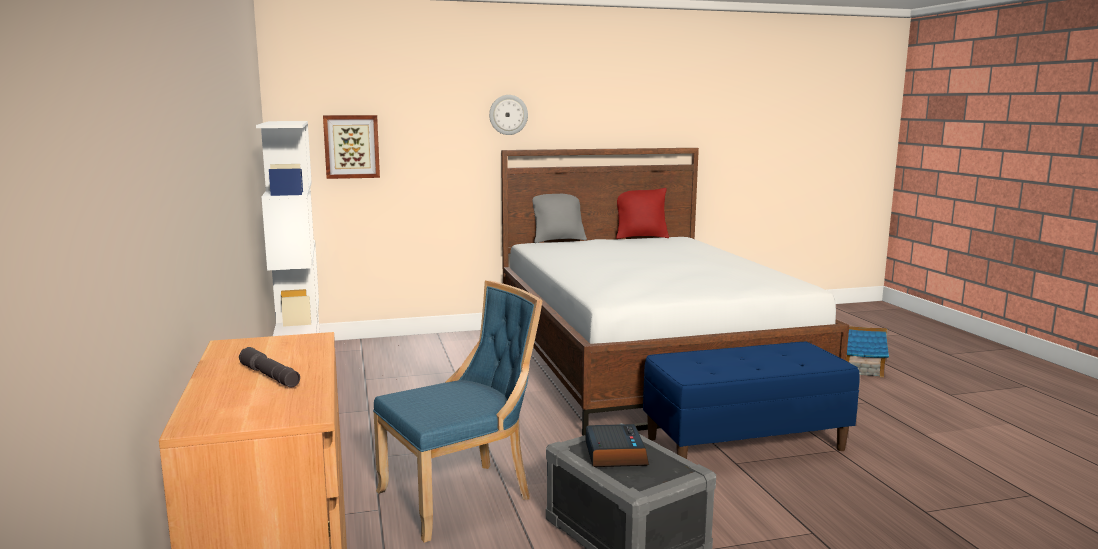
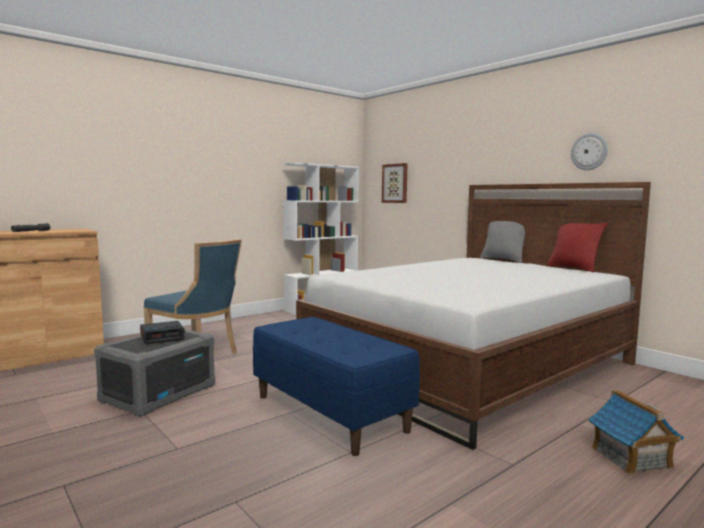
camera: 65 degrees right, 5 degrees down
(508, 115) = (479, 158): wall clock -> wall clock (589, 151)

